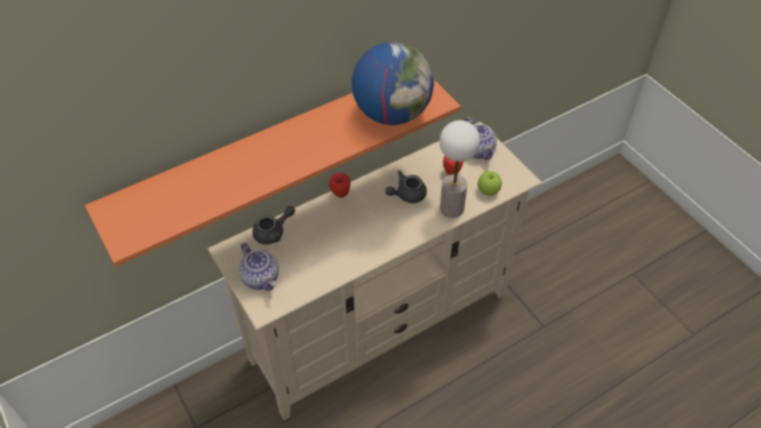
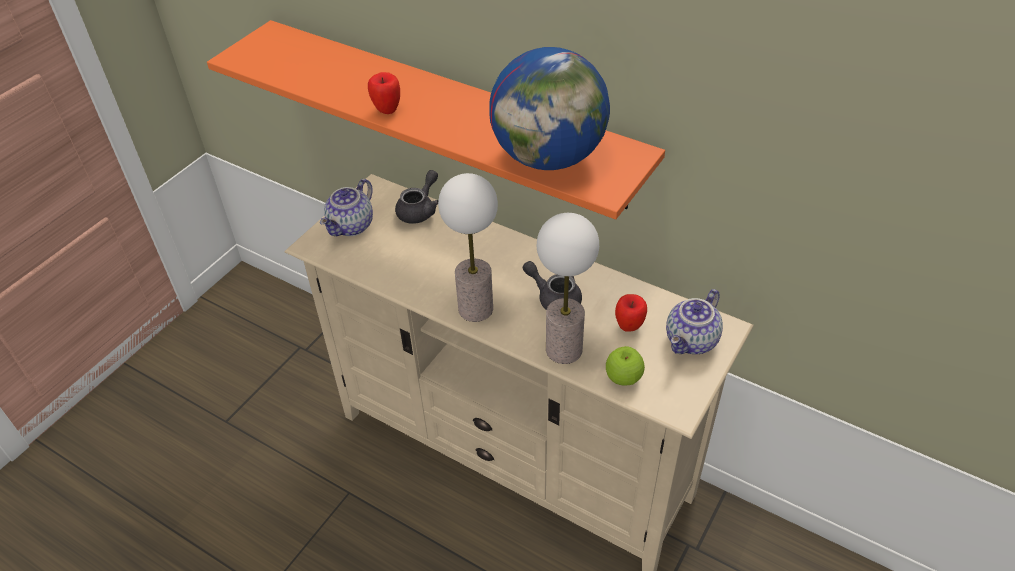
camera: 65 degrees right, 5 degrees down
(273, 232) = (420, 210): grey teapot -> grey teapot turned 90 degrees counterclockwise
(340, 194) = (512, 239): apple -> apple (387, 110)
(391, 237) = (476, 308): none -> table lamp

